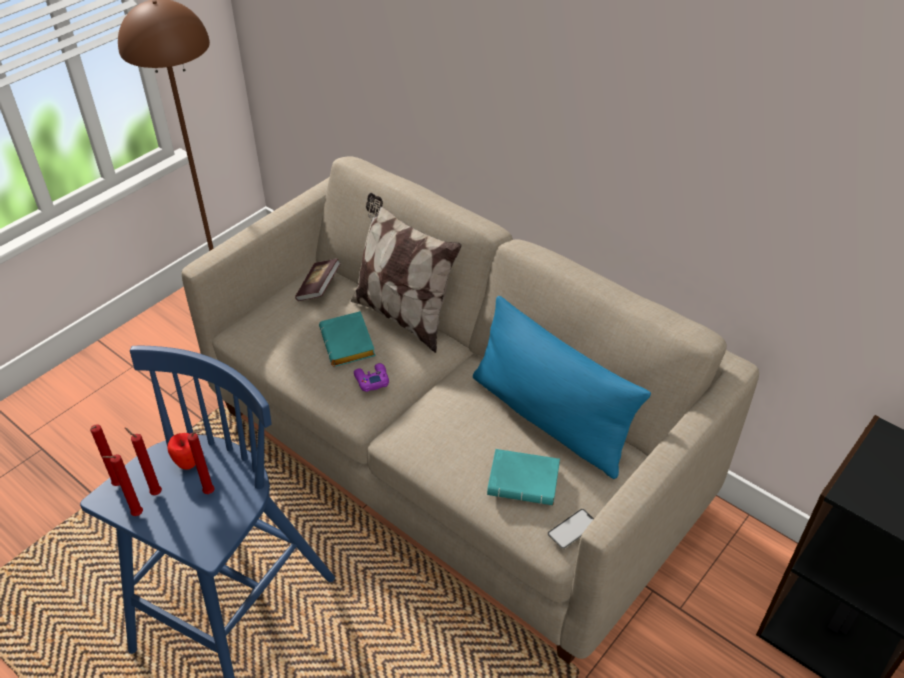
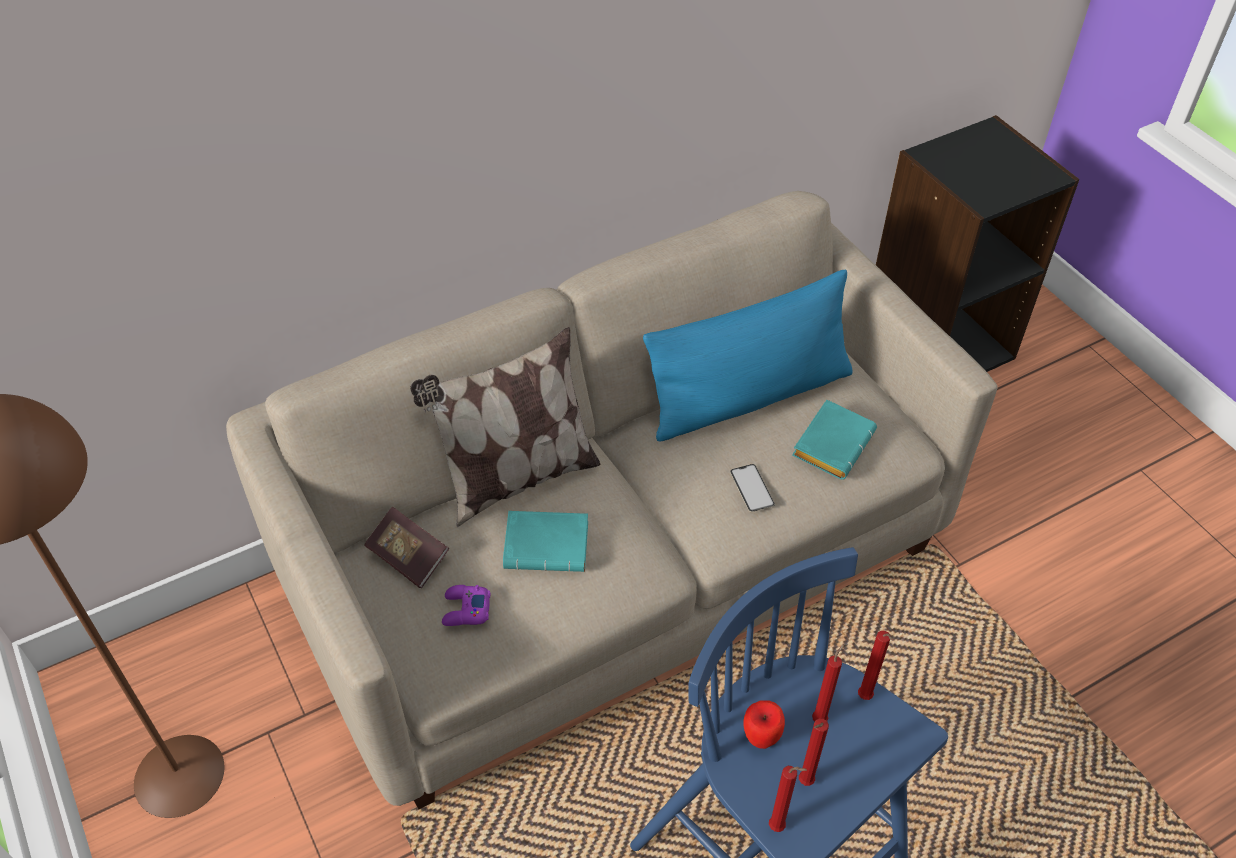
camera: 70 degrees left, 5 degrees up
(135, 515) = (839, 809): red candle -> red candle (865, 698)
(371, 380) = (625, 538): purple game controller -> purple game controller (465, 610)
(572, 529) = (902, 428): phone -> phone (752, 488)

